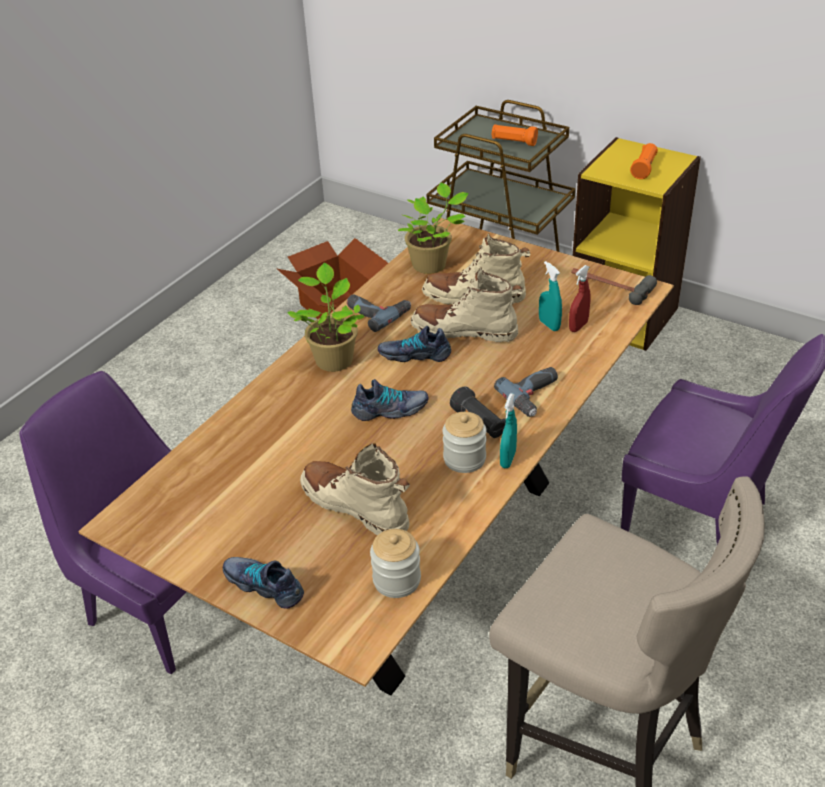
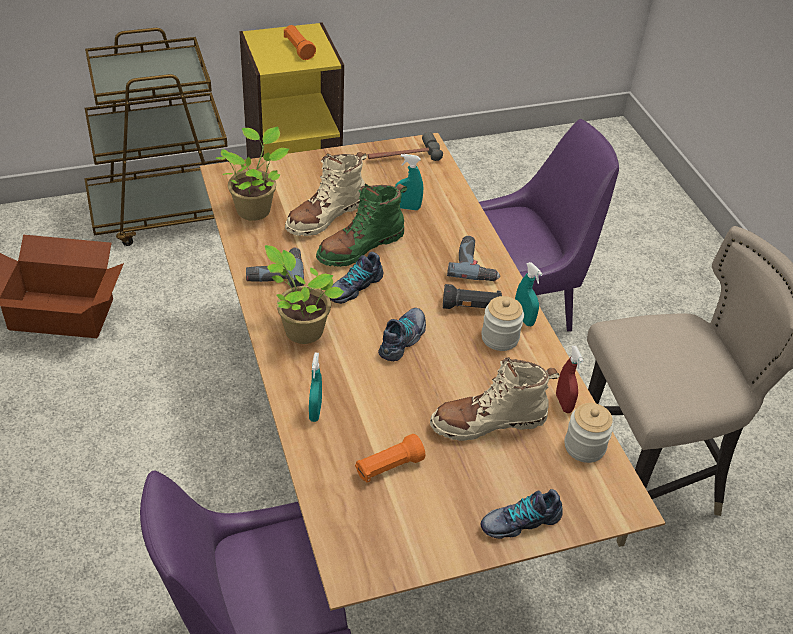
camera: 55 degrees left, 5 degrees up
(258, 414) = (315, 411): none -> turquoise spray bottle
(464, 331) = (360, 247): beige boot -> green boot
(513, 142) = (160, 70): orange flashlight -> orange flashlight (388, 467)
(578, 326) = (426, 197): red spray bottle -> red spray bottle (563, 403)

